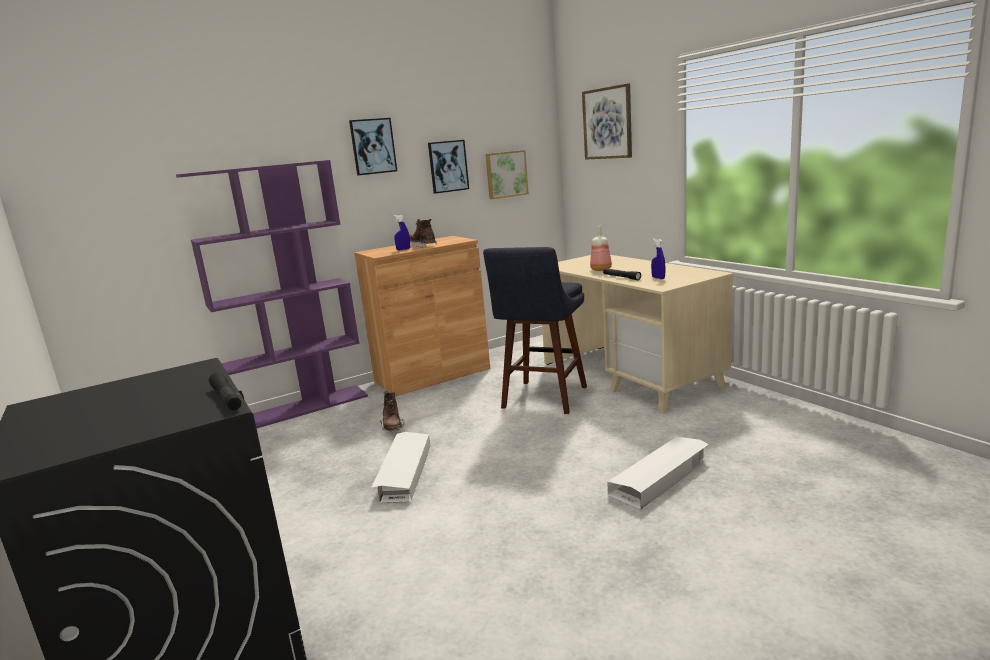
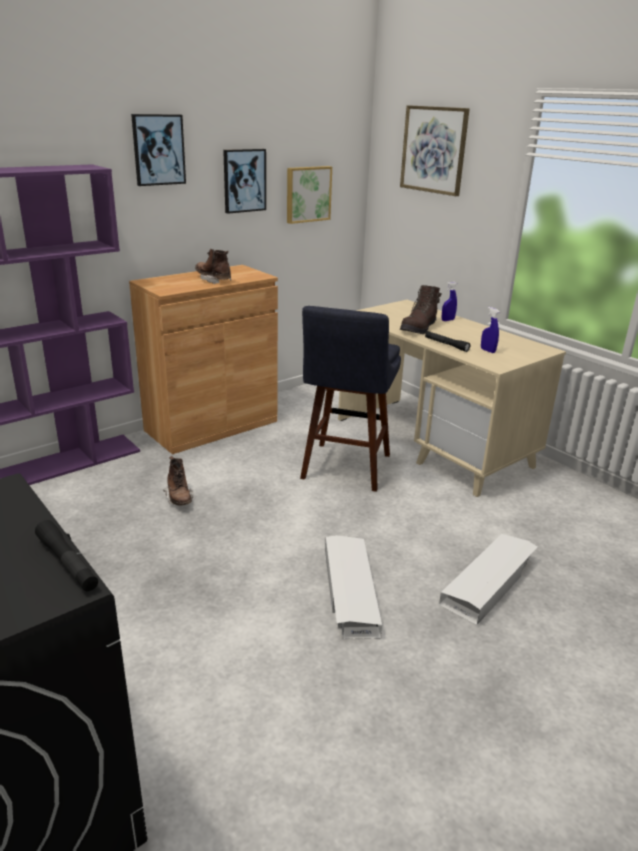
camera: 10 degrees left, 10 degrees up
(403, 249) = (192, 284): blue spray bottle -> blue spray bottle (447, 320)
(404, 472) = (205, 565): white storage box -> white storage box (350, 591)
(601, 269) = (419, 328): bottle -> brown boot

